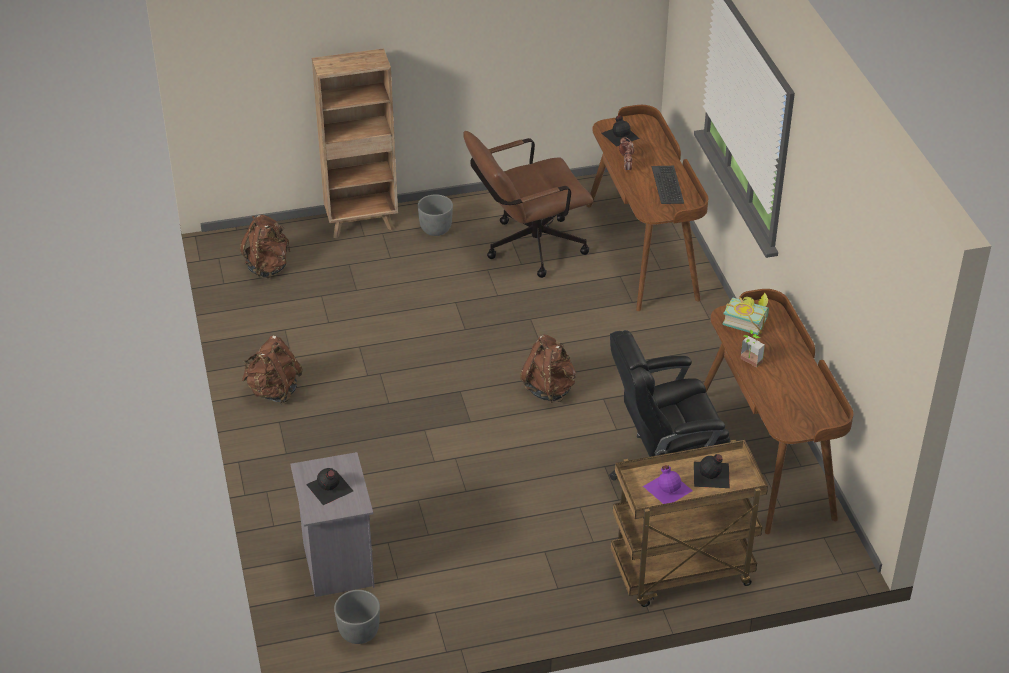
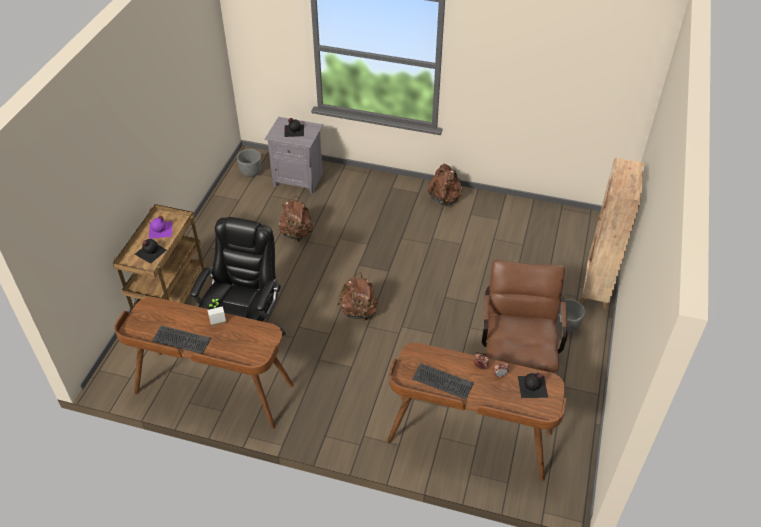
camera: 120 degrees right, 5 degrees up
(268, 267) = (567, 231): brown backpack -> brown backpack (297, 234)
(746, 320) = (256, 342): book -> none
(801, 375) = (181, 340): none -> keyboard

